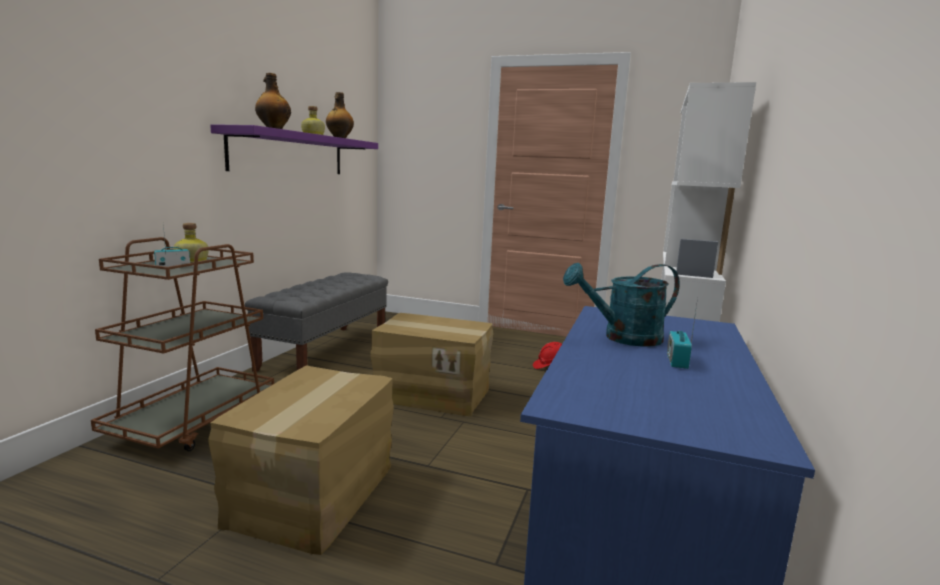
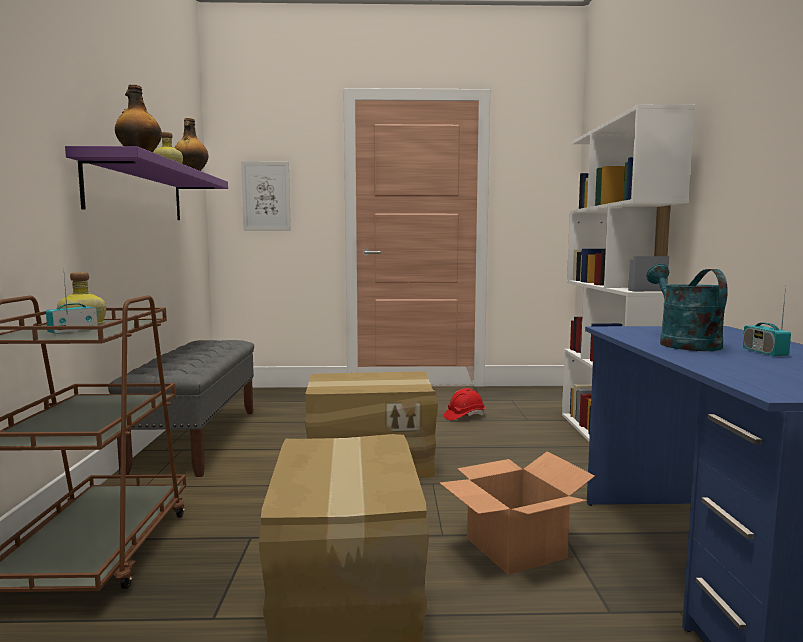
camera: 20 degrees left, 5 degrees down
(422, 153) = (266, 196): none -> picture
(475, 491) = (517, 548): none -> cardboard box
(623, 338) = (683, 343): turquoise watering can -> turquoise watering can turned 120 degrees clockwise

